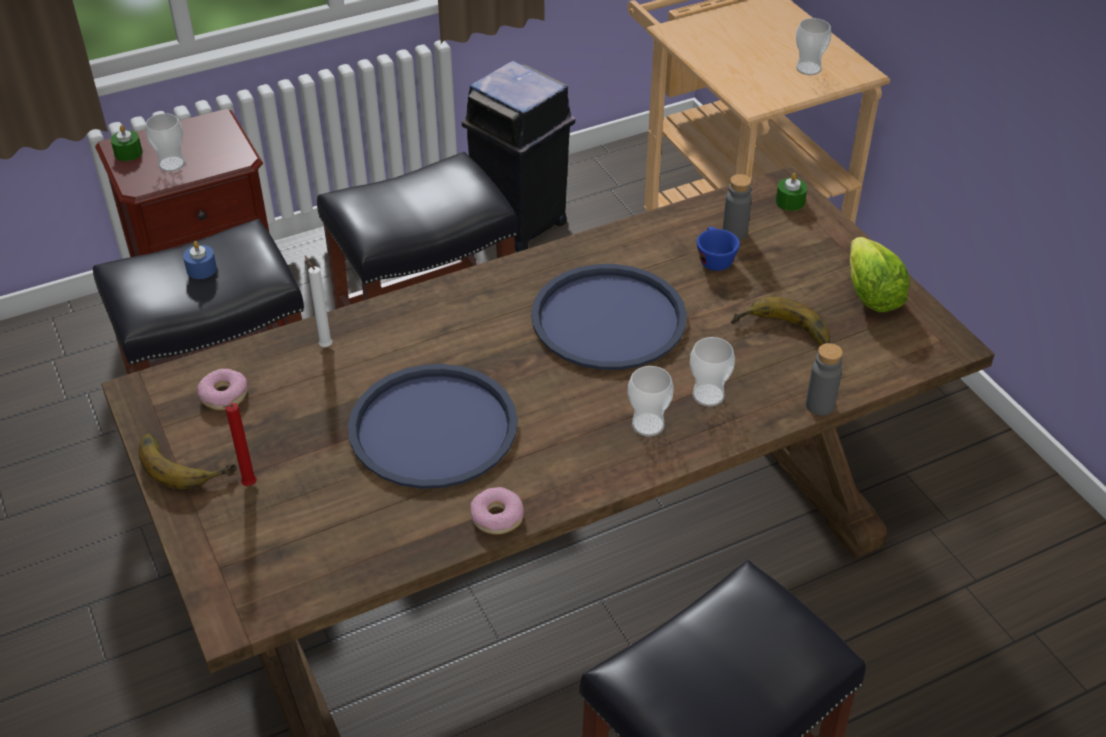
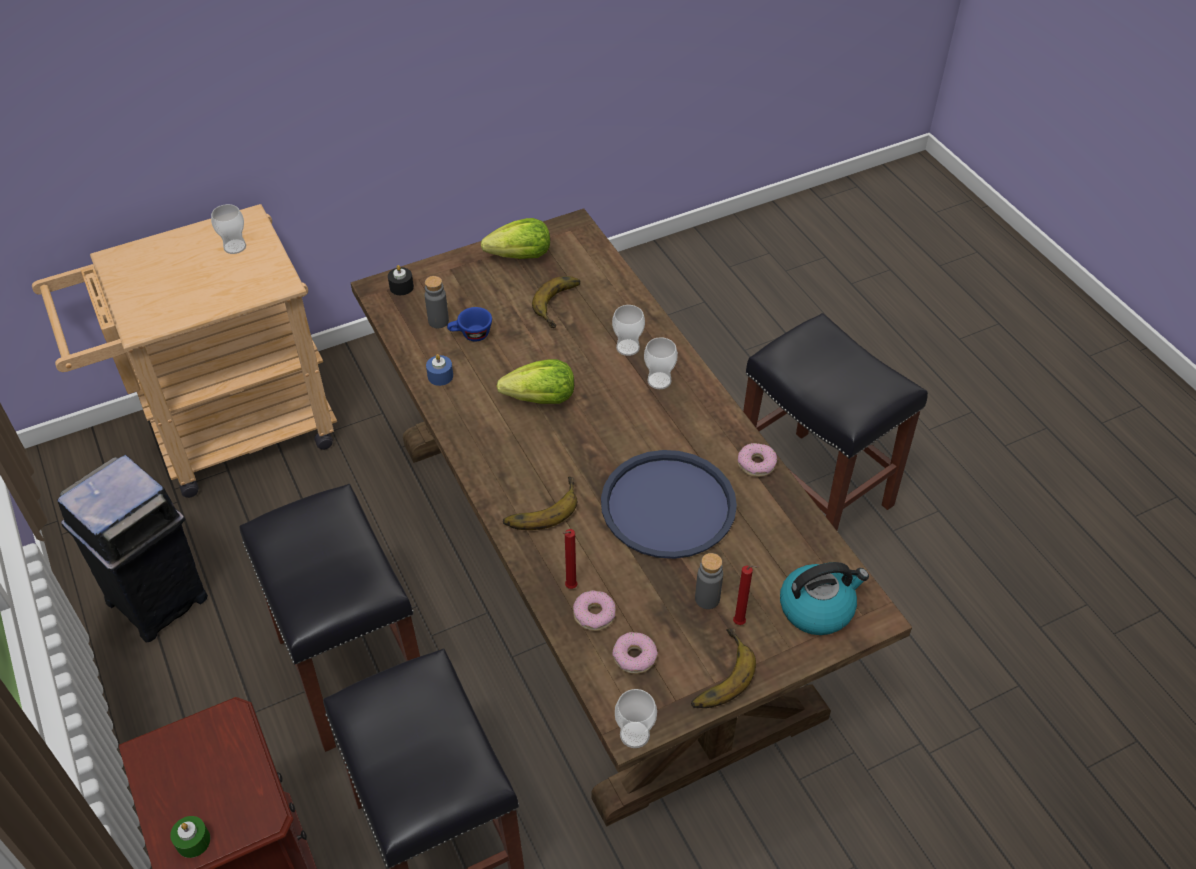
camera: 90 degrees left, 5 degrees up
(171, 164) = (228, 786): cup -> cup (634, 734)
(201, 269) = (413, 734): blue candle -> blue candle (440, 376)
(255, 561) = (817, 608): none -> kettle
(285, 364) = (594, 614): none -> donut
(324, 345) = (569, 588): white candle -> red candle
(440, 321) = (540, 507): none -> banana
(609, 319) = (541, 399): blue tray -> lettuce
(790, 202) = (401, 287): green candle -> black candle
(820, 405) = (636, 293): grey bottle -> grey bottle (707, 599)

